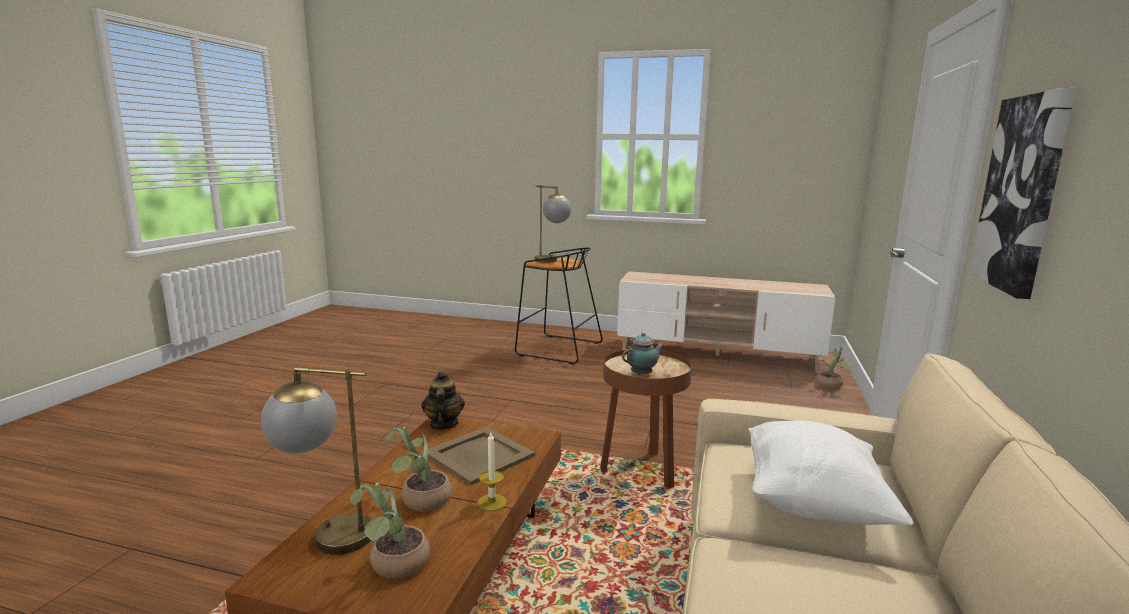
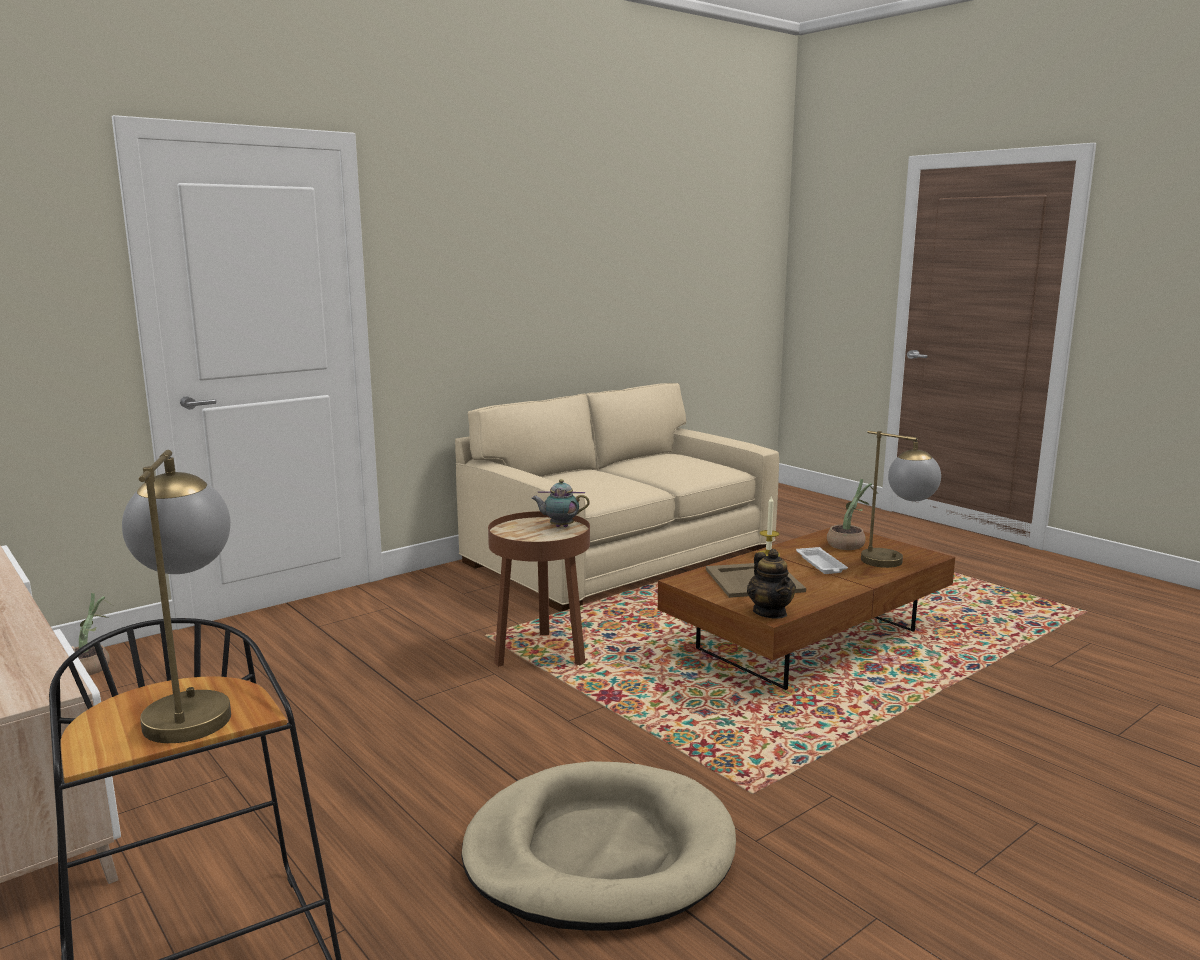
camera: 145 degrees left, 0 degrees up
(421, 502) = (821, 565): potted plant -> white tray
(443, 424) = (770, 612): teapot -> teapot turned 45 degrees counterclockwise
(477, 393) = (599, 853): none -> beige dog bed
(813, 503) = (607, 478): white pillow -> none
(1022, 193) = (447, 295): picture -> none

